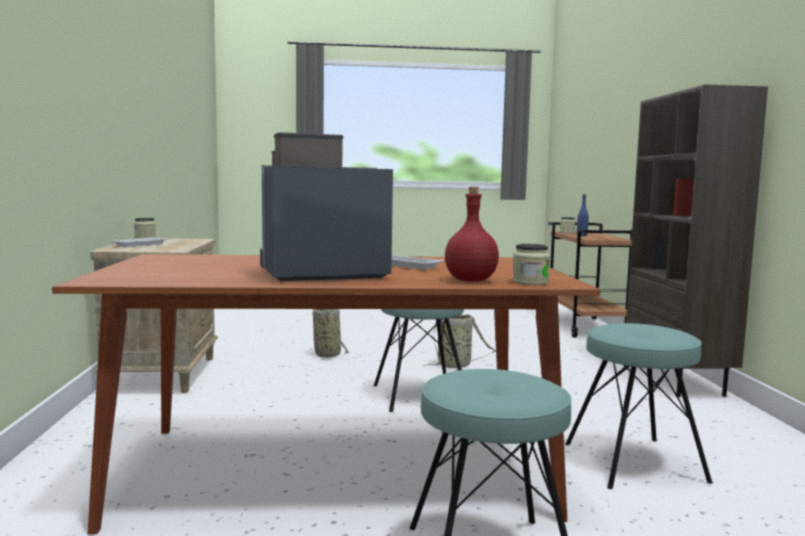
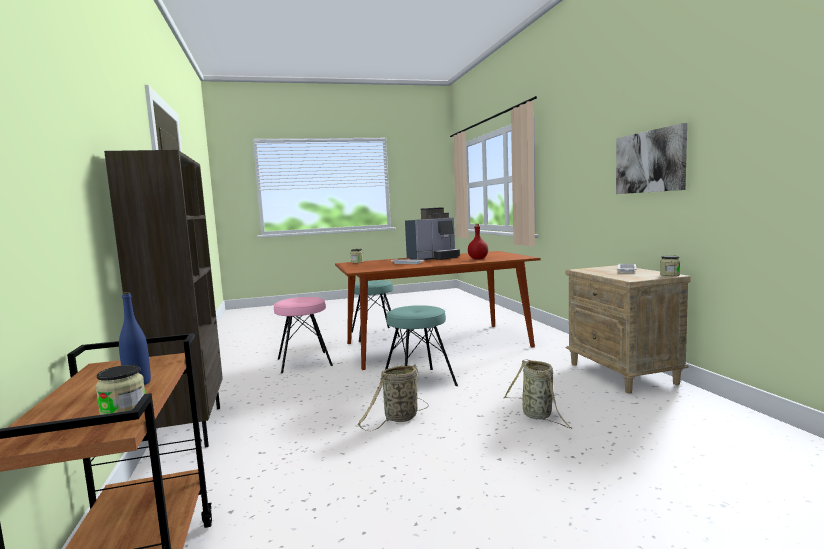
camera: 170 degrees right, 0 degrees up
(97, 98) = (650, 161): none -> picture
(470, 280) = (378, 261): red bottle -> red bottle (478, 259)
(633, 462) = (304, 362): turquoise stool -> pink stool

